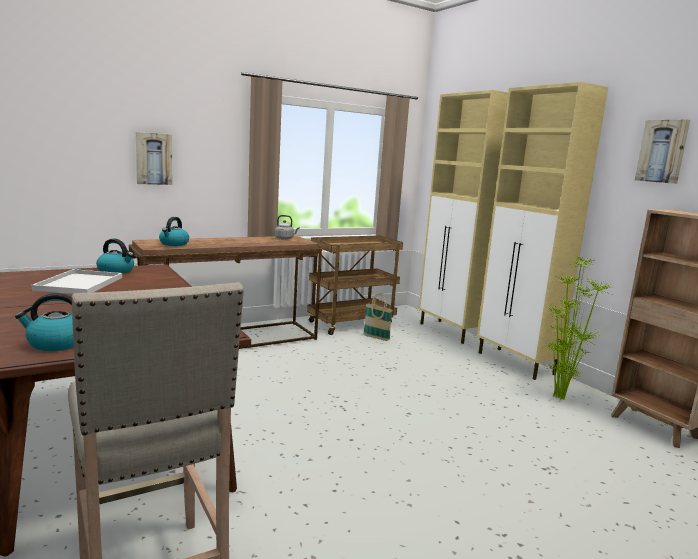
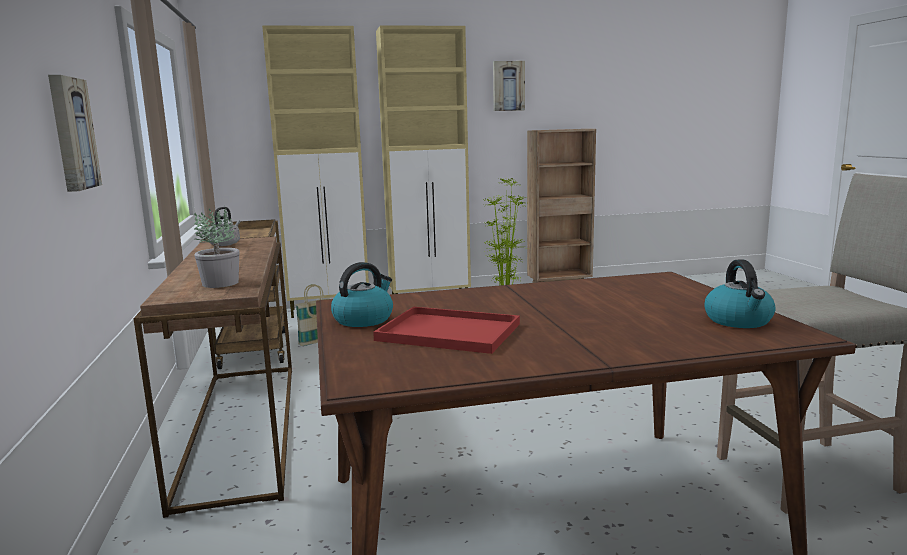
camera: 70 degrees left, 0 degrees up
(79, 284) = (452, 332): white tray -> red tray
(174, 244) = (220, 283): kettle -> potted plant

